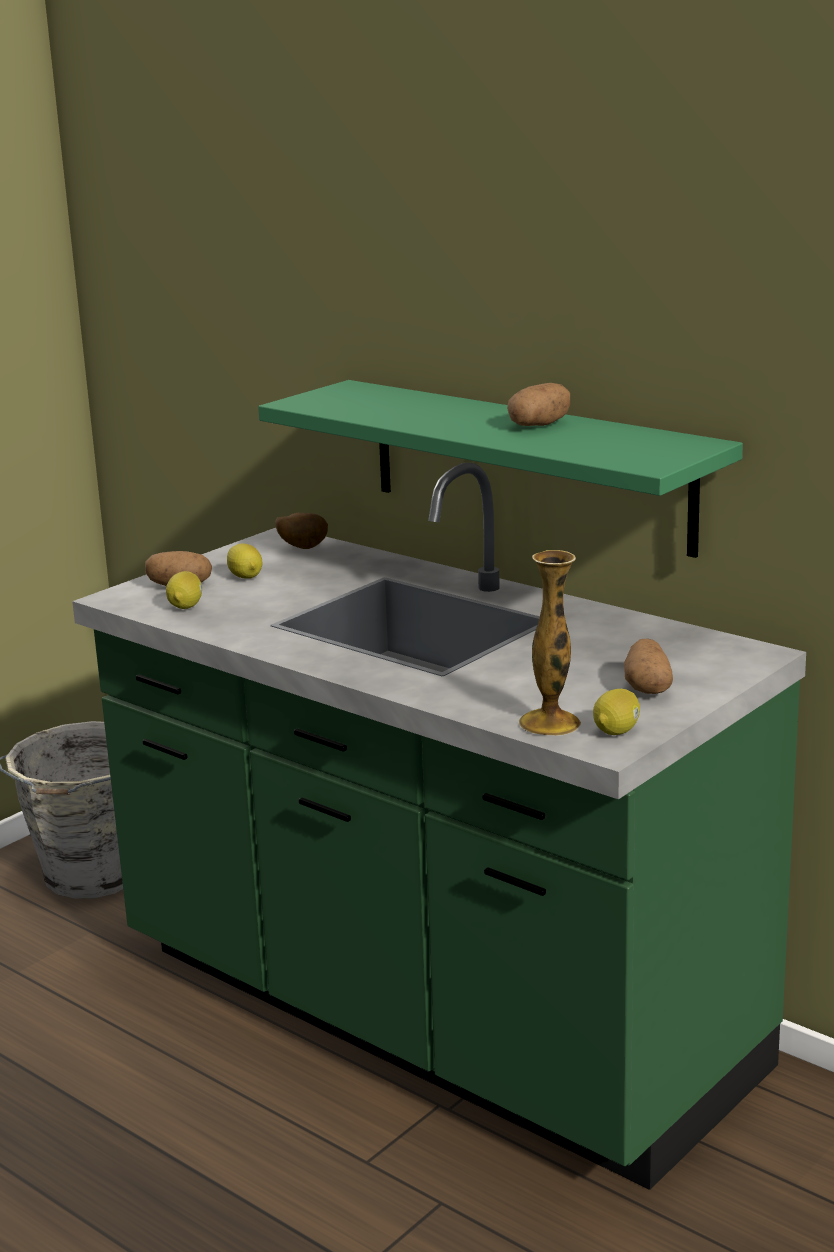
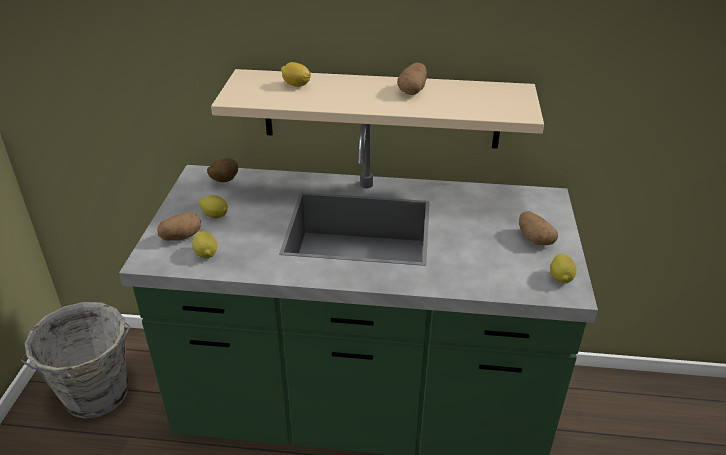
camera: 35 degrees left, 15 degrees up
(393, 401) = (296, 85): none -> lemon
(529, 465) = (381, 109): green shelf -> beige shelf
(549, 723) = (523, 284): vase -> none

